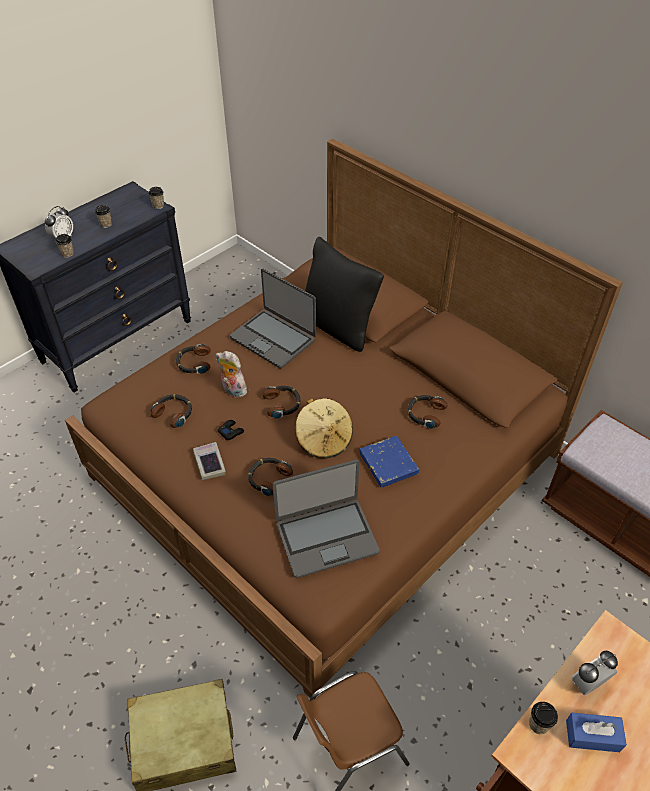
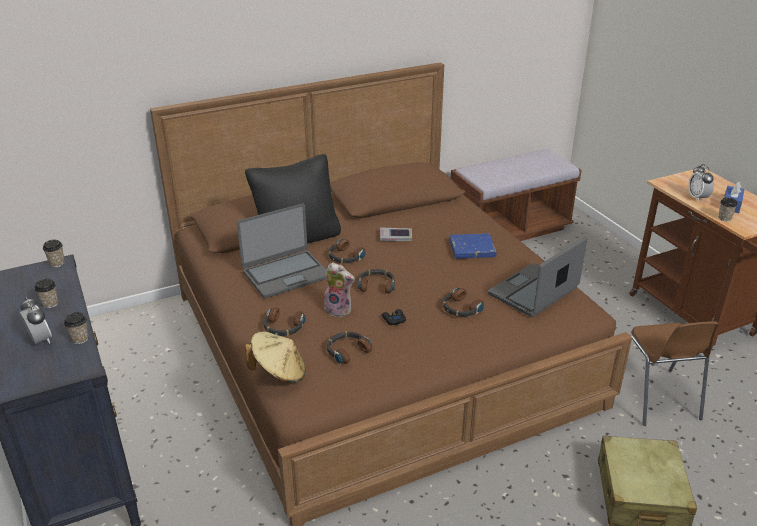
camera: 70 degrees left, 15 degrees down
(209, 463) = (426, 338): book -> book (395, 237)
(232, 390) = (339, 309): plush toy -> plush toy turned 120 degrees counterclockwise
(324, 440) = (431, 272): beige hat -> beige hat (279, 372)
(326, 537) = (534, 292): laptop -> laptop turned 135 degrees counterclockwise
(425, 414) = (428, 222): headphones -> headphones (345, 257)

